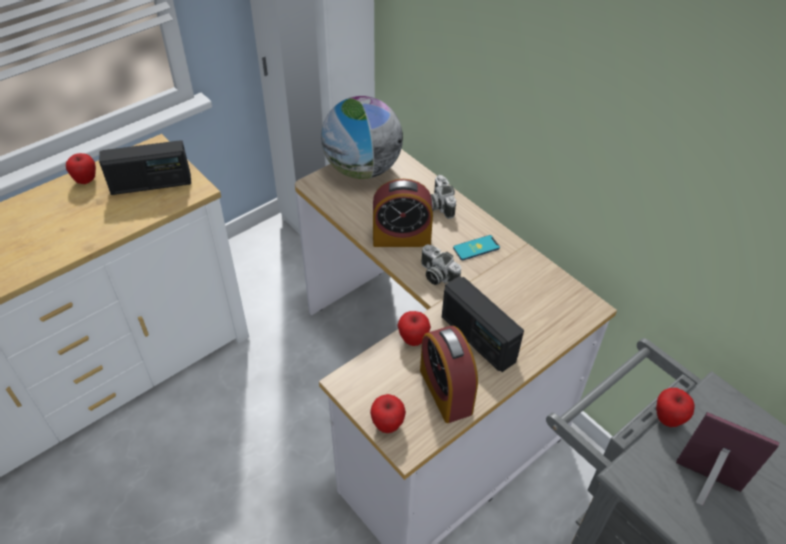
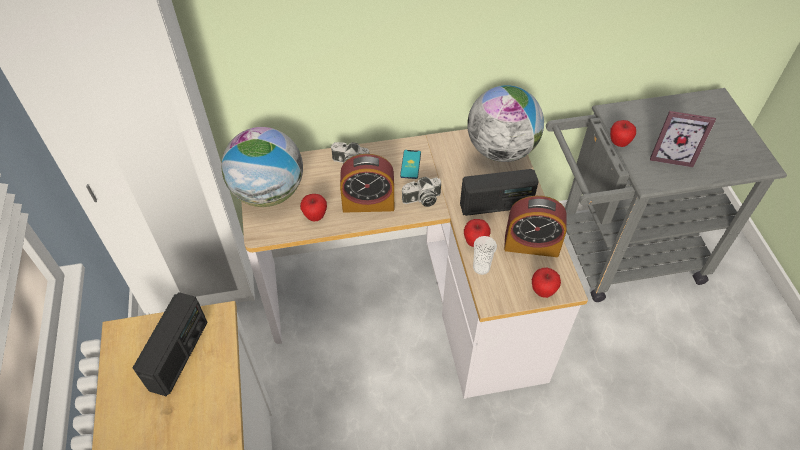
camera: 60 degrees left, 5 degrees up
(86, 180) = (122, 414): apple -> apple (315, 216)
(382, 357) = (481, 268): none -> cup
(401, 238) = (368, 203): alarm clock -> alarm clock turned 60 degrees clockwise
(562, 313) = (501, 150): none -> globe
(704, 489) = (671, 155): picture frame -> picture frame turned 135 degrees counterclockwise

